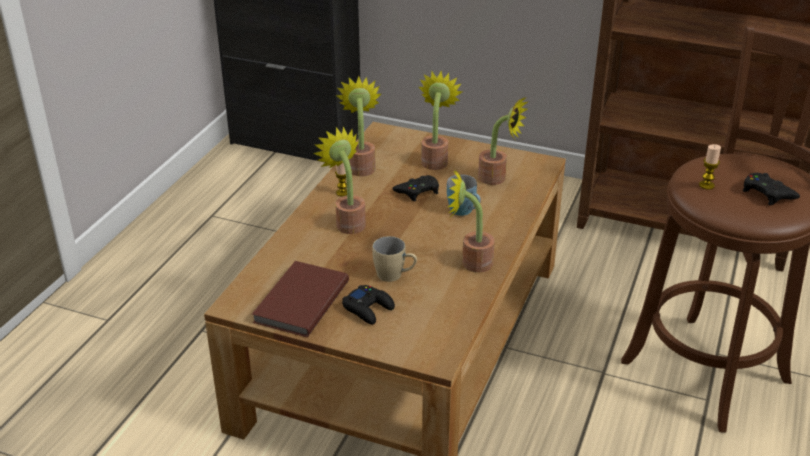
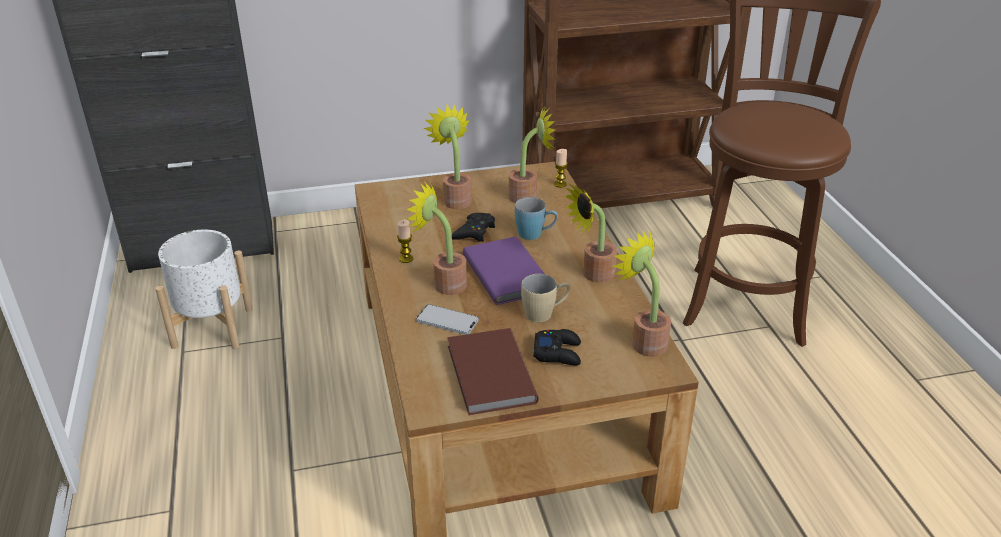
camera: 35 degrees left, 0 degrees up
(246, 206) = (212, 327): none -> white planter
(317, 250) = (447, 321): none -> phone
(361, 166) = (394, 228): potted plant -> potted plant (643, 341)
(405, 233) = (507, 272): none -> purple book
(706, 185) = (758, 133): candle -> candle (560, 184)
(767, 193) = (804, 125): black game controller -> none

